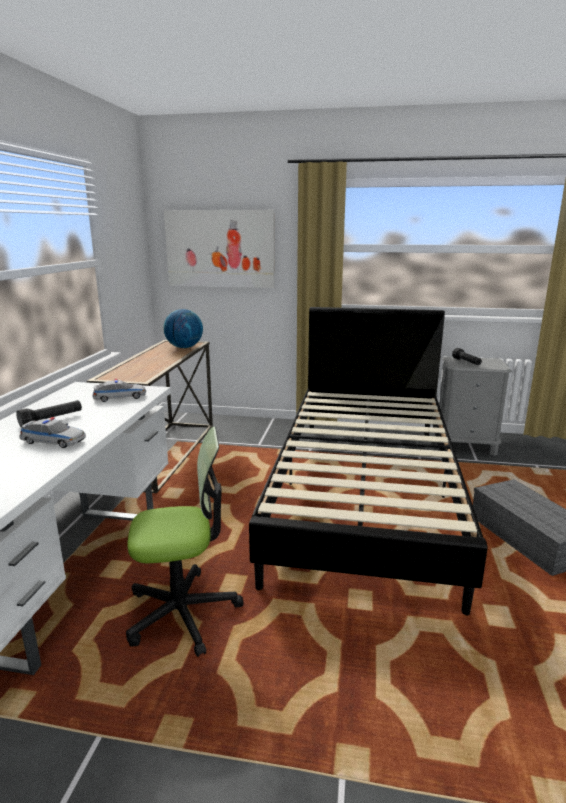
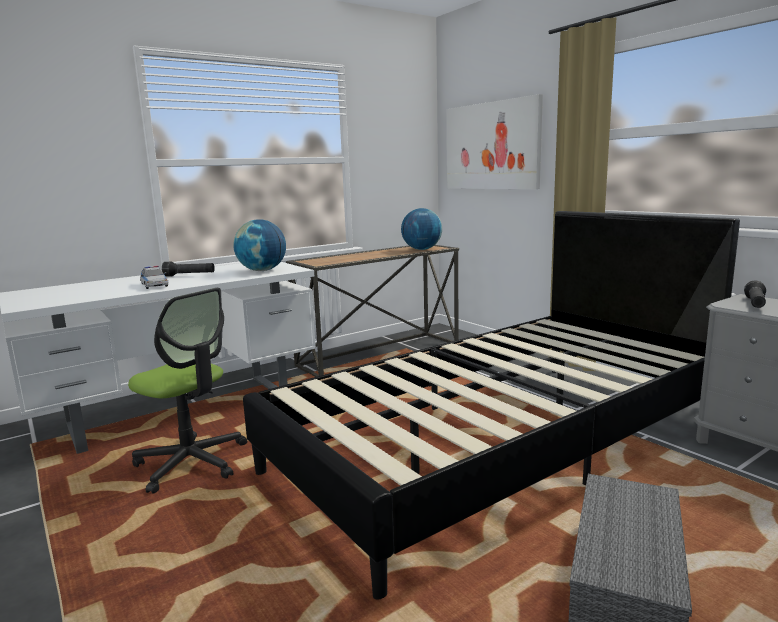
camera: 45 degrees right, 5 degrees down
(120, 397) = (262, 270): toy car -> globe

